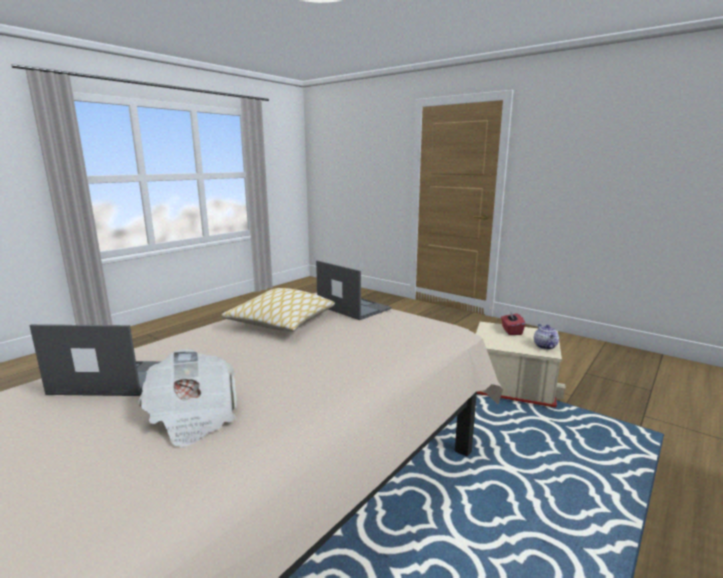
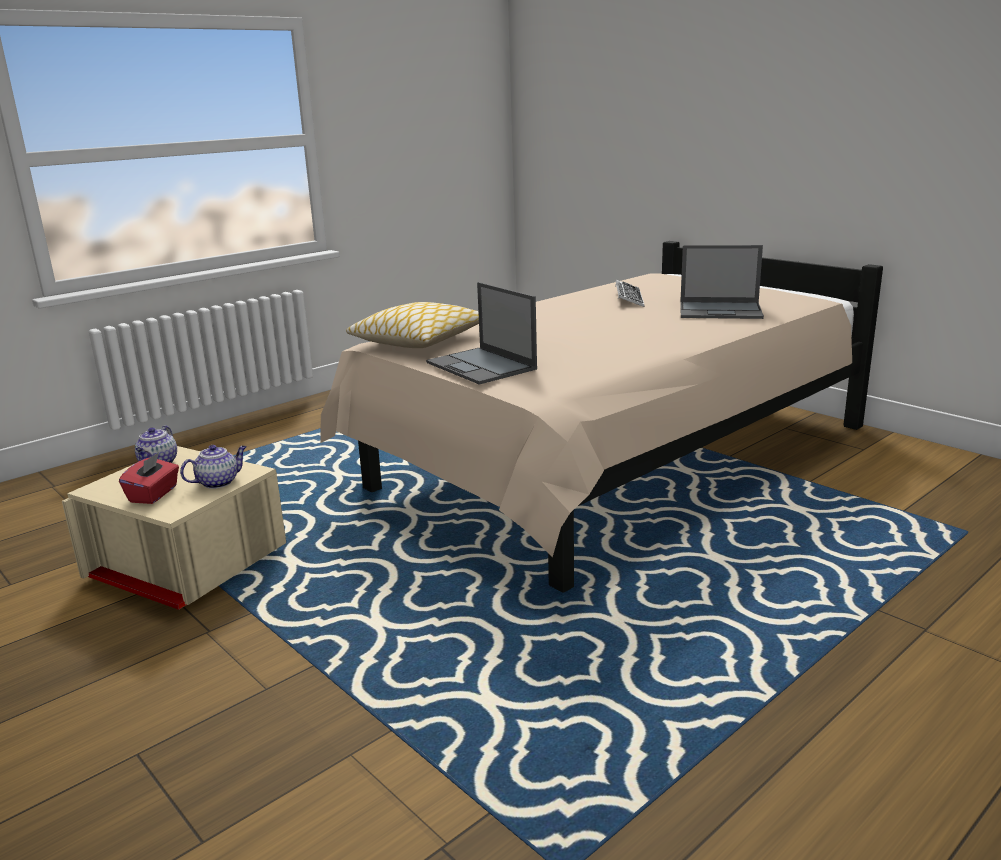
camera: 170 degrees left, 5 degrees up
(193, 417) = (628, 298): newspaper -> keyboard
(281, 322) = (586, 349): pillow -> pillow (419, 341)
(489, 337) = (218, 482): none -> teapot

